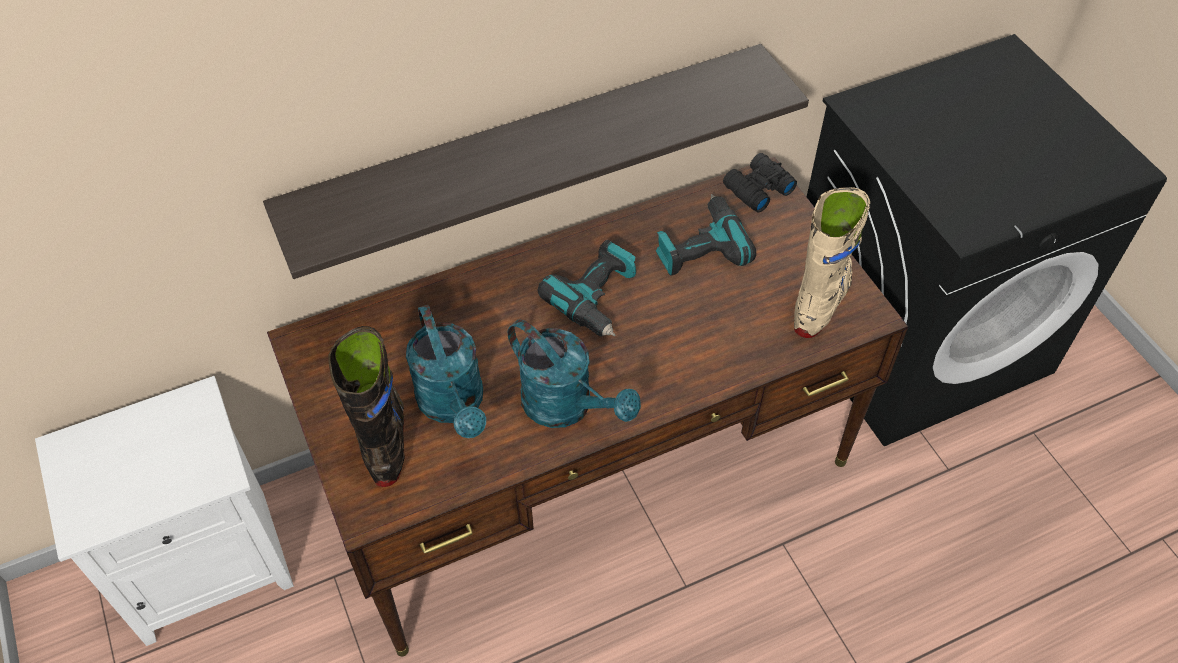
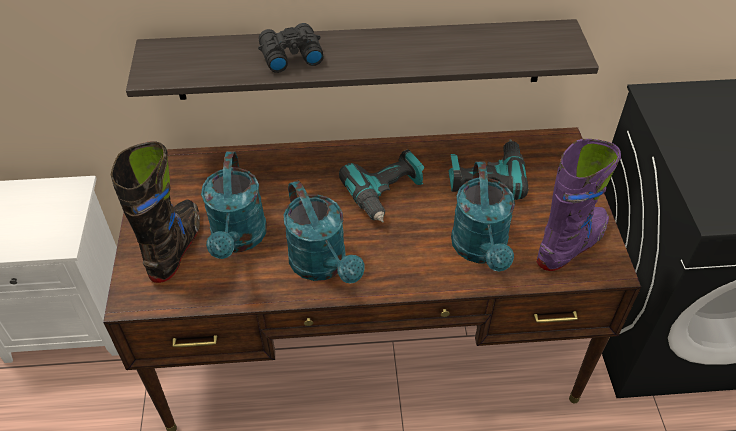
camera: 20 degrees right, 5 degrees down
(730, 335) = (481, 250): none -> turquoise watering can
(756, 189) = (552, 147): black binoculars -> black binoculars (289, 55)
(821, 301) = (571, 245): beige boot -> purple boot

